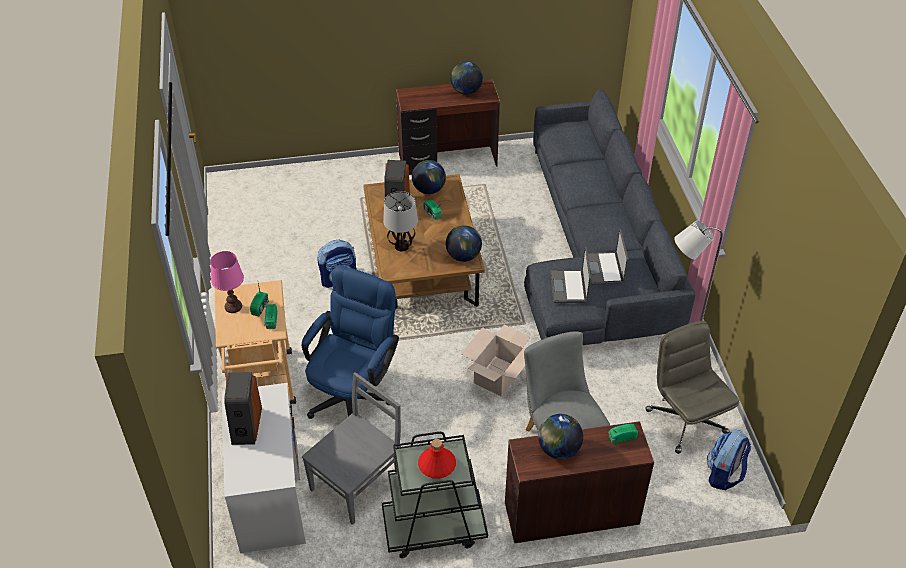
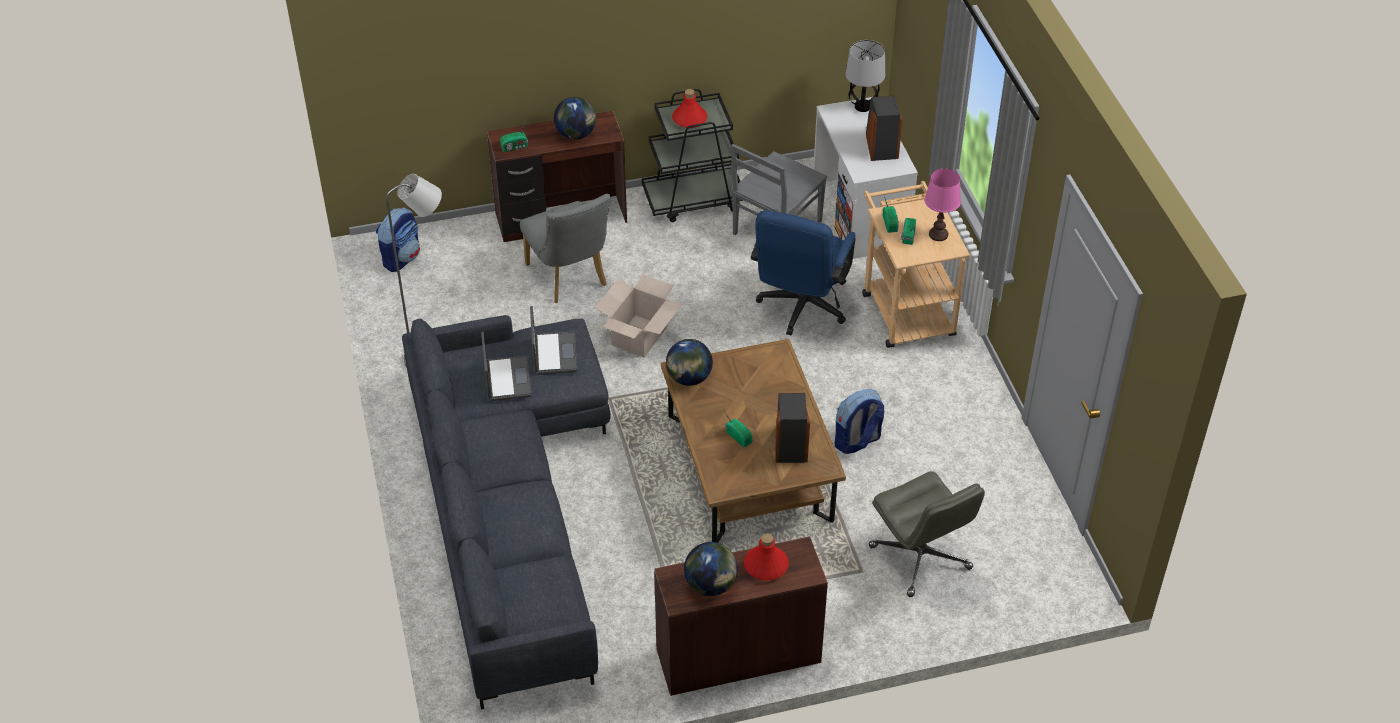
camera: 175 degrees right, 0 degrees up
(402, 246) = (771, 386): table lamp -> table lamp (862, 107)
(429, 189) = (749, 474): globe -> none
(431, 98) = (766, 565): none -> red bottle
(685, 421) = (430, 304): grey office chair -> grey office chair (921, 558)

